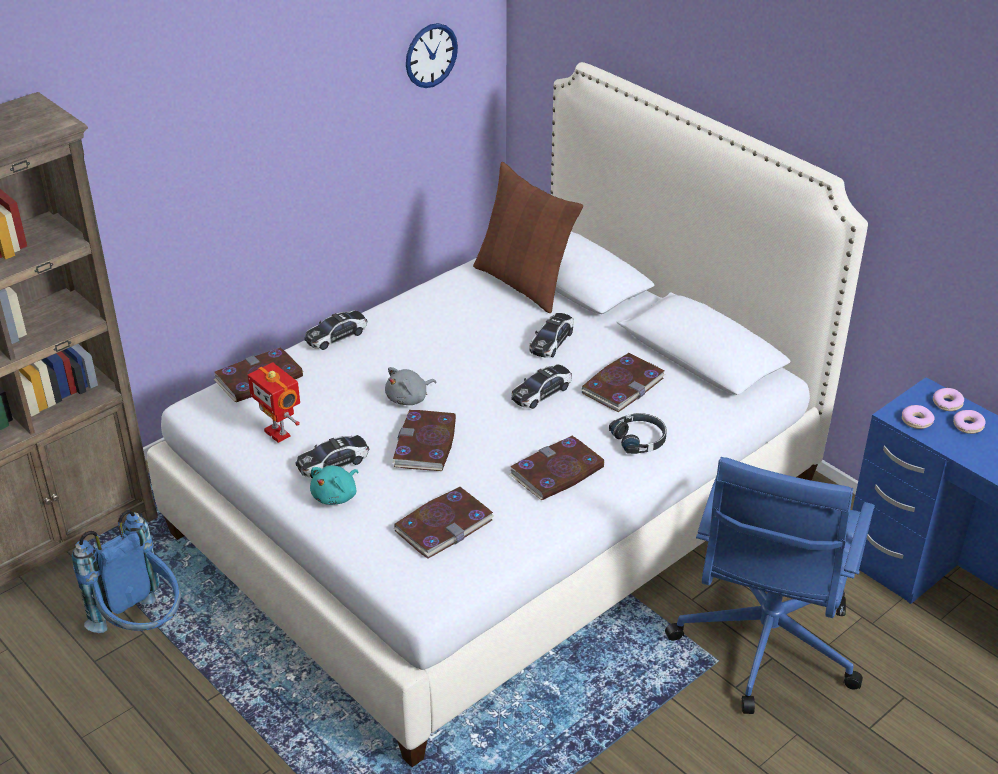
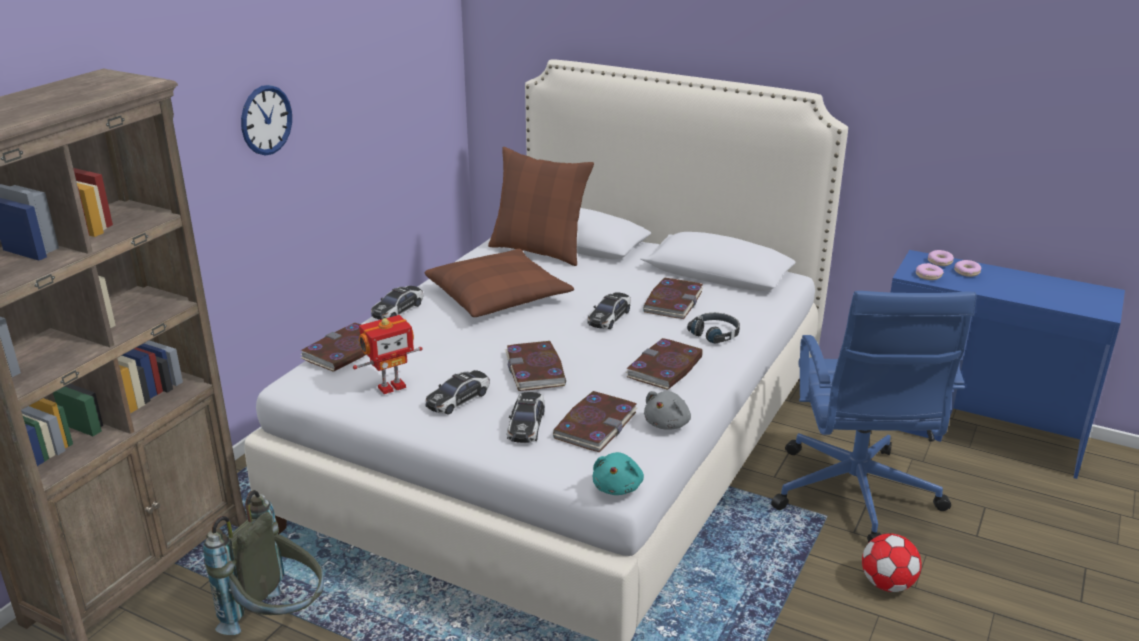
camera: 20 degrees left, 10 degrees down
(142, 627) = (278, 620): blue backpack -> grey backpack
(279, 433) = (391, 386): toy robot -> toy robot turned 60 degrees counterclockwise
(336, 496) = (478, 423): turquoise plush toy -> turquoise plush toy (618, 487)
(409, 398) = (497, 341): grey plush toy -> grey plush toy (668, 423)
(431, 55) = (415, 72): wall clock -> wall clock (266, 120)
(444, 339) = (498, 296): none -> brown pillow
(551, 341) = (591, 283): toy car -> toy car (526, 425)
(731, 755) = (887, 584): none -> football

